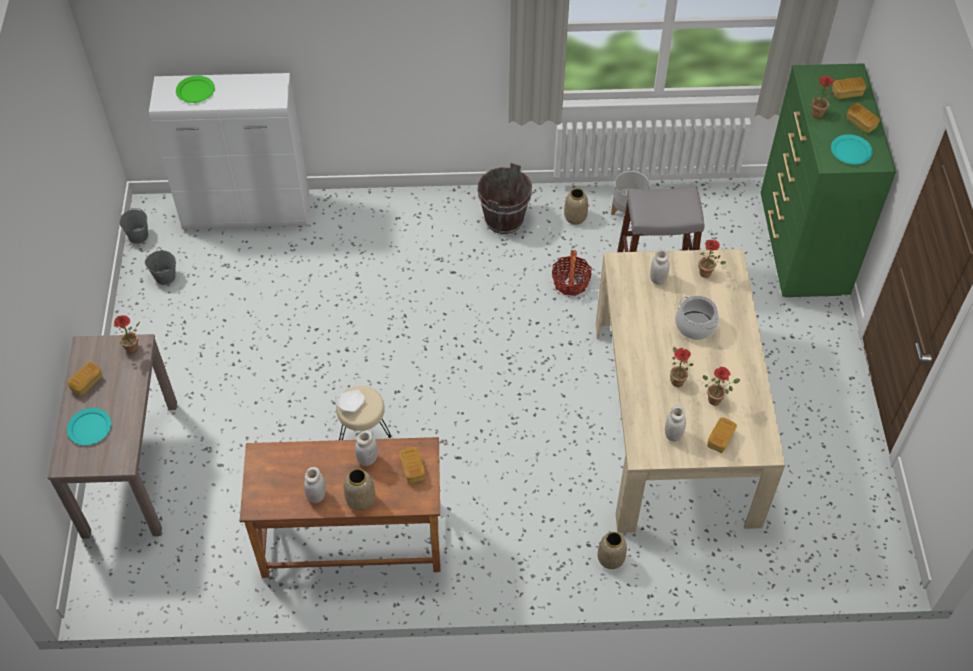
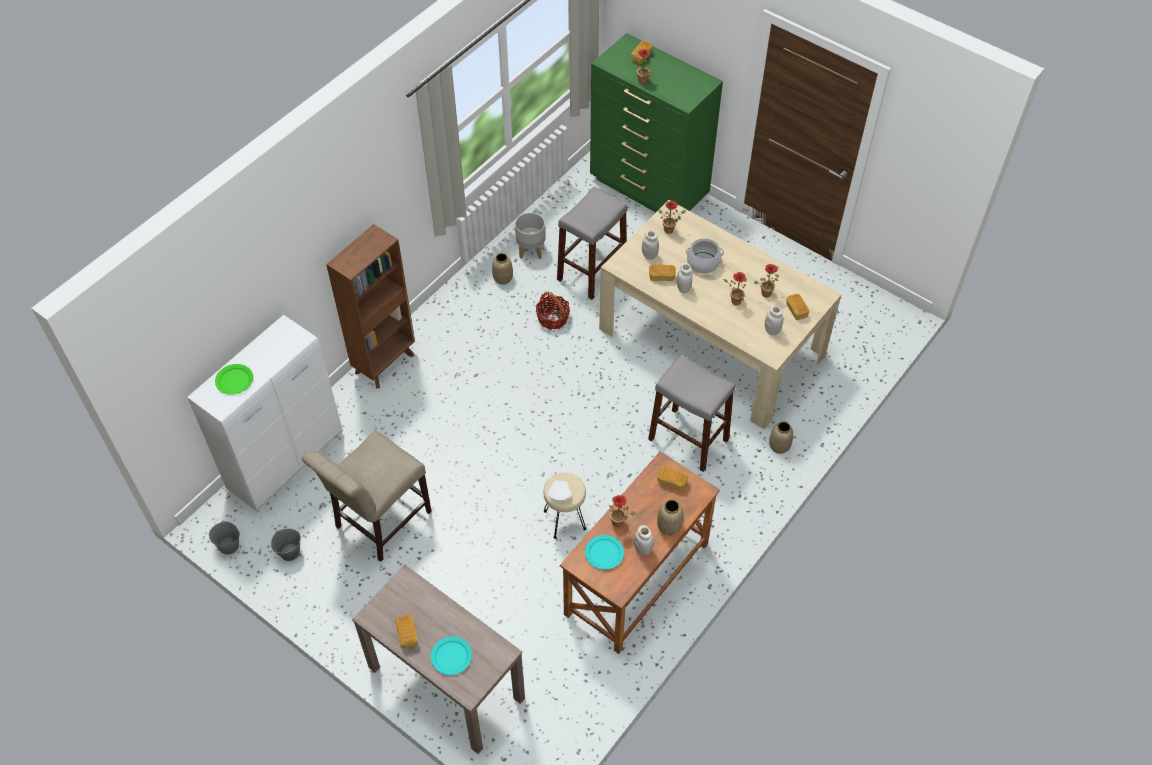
camera: 50 degrees left, 0 degrees up
(133, 350) = (406, 586): potted plant -> potted plant (620, 522)
(243, 313) = (378, 522): none -> beige chair
(367, 459) = (640, 501): white jar -> white jar (683, 288)
(403, 204) = (385, 363): none -> brown bookcase
(504, 220) = (463, 316): brown bucket -> none
(543, 477) = (688, 439): none -> grey stool
(851, 151) = (687, 88): turquoise plate -> turquoise plate (604, 553)
(860, 123) = (671, 68): bread -> bread (661, 276)

